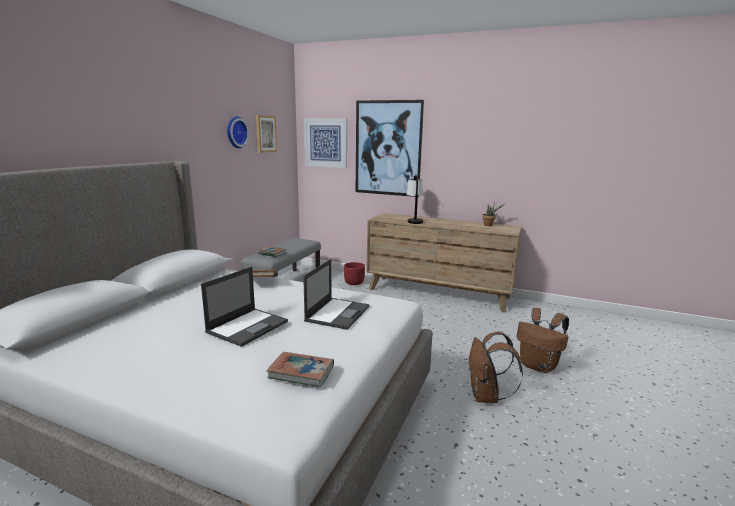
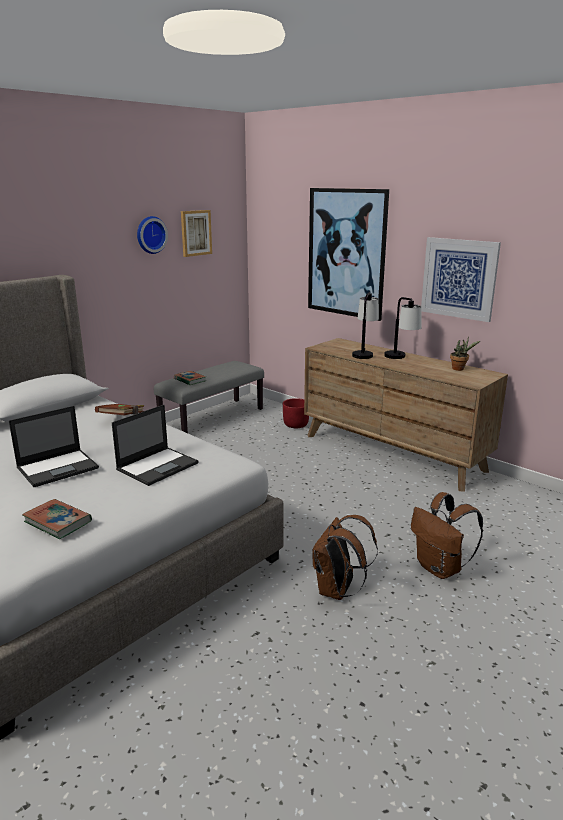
camera: 20 degrees right, 5 degrees up
(325, 143) = (277, 241): picture -> picture (459, 278)
(443, 222) = (401, 358): none -> table lamp

